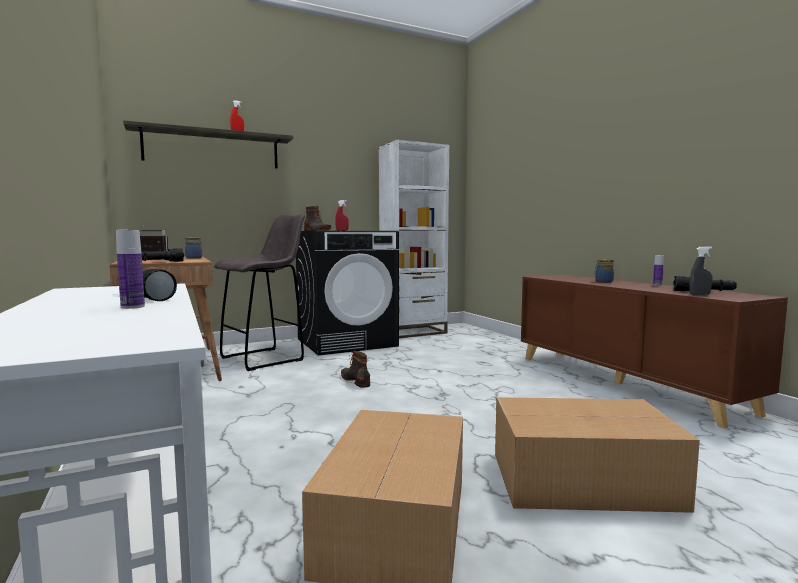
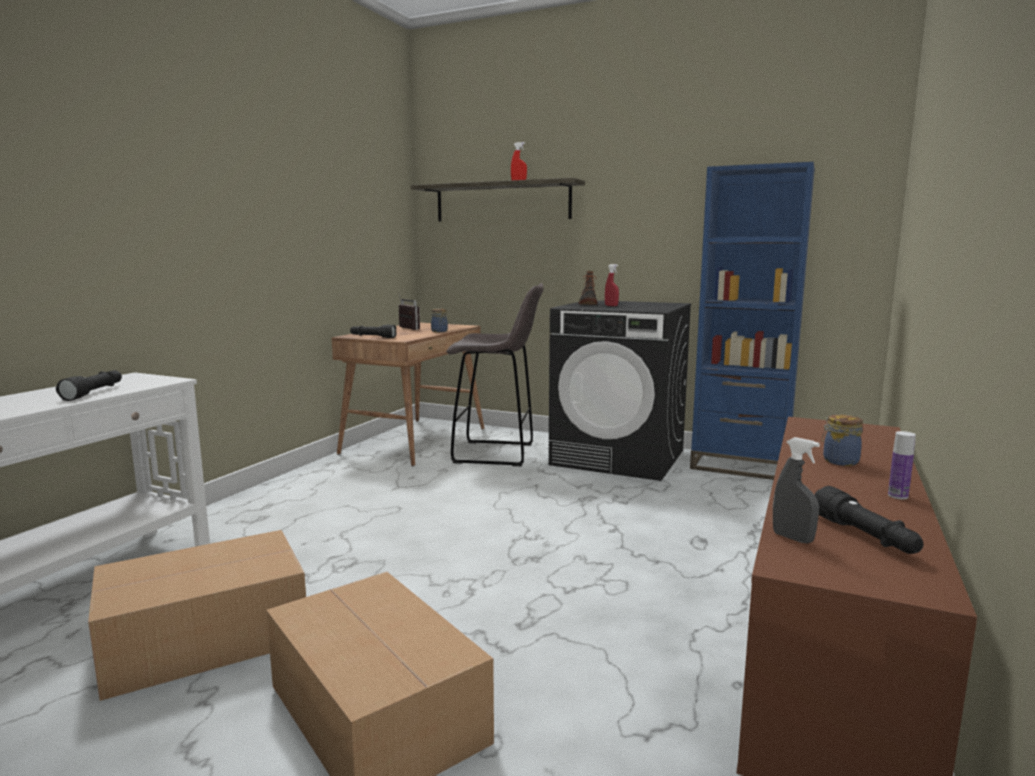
camera: 50 degrees right, 5 degrees up
(132, 307) = (35, 403): bottle -> none
(356, 380) = (503, 507): boot -> none
(413, 332) = (740, 466): white bookcase -> blue bookcase

